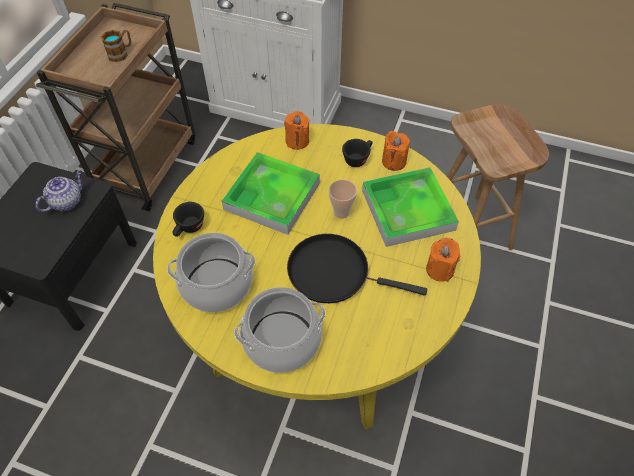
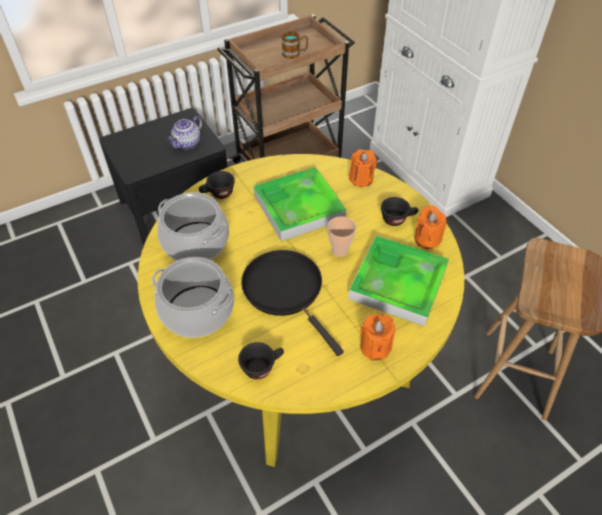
camera: 40 degrees right, 5 degrees down
(67, 201) = (187, 144): teapot -> teapot turned 135 degrees clockwise
(378, 345) = (262, 366): none -> black cup

